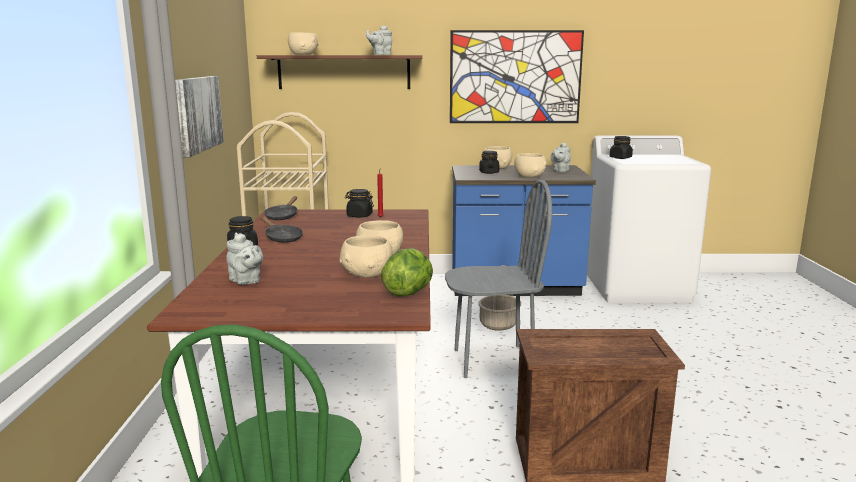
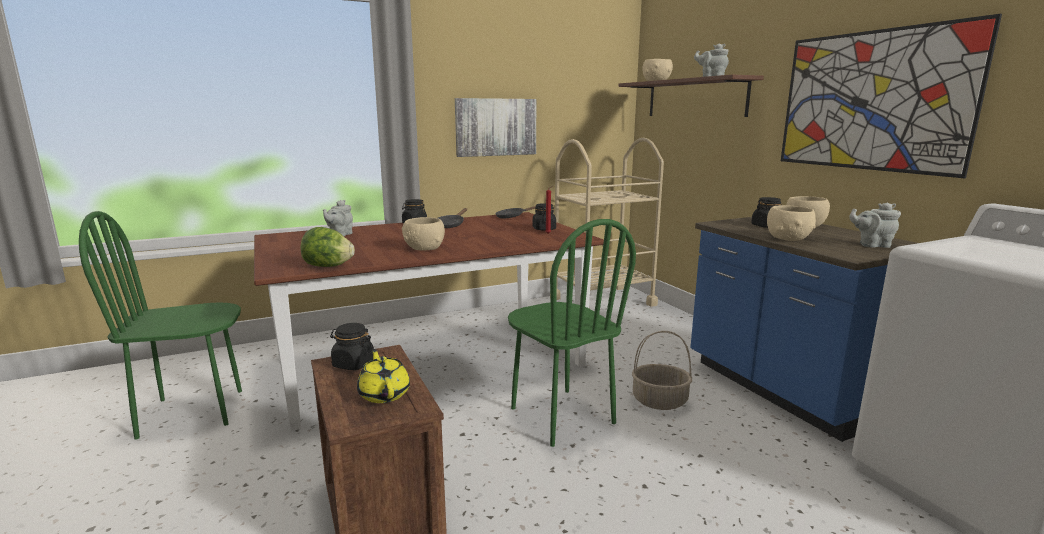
camera: 65 degrees right, 0 degrees up
(367, 274) = (371, 252): beige bowl -> none
(493, 361) = (561, 416): grey chair -> green chair
(616, 342) = (384, 393): none -> yellow teapot
(620, 158) = (965, 243): black jar -> black jar (353, 364)

